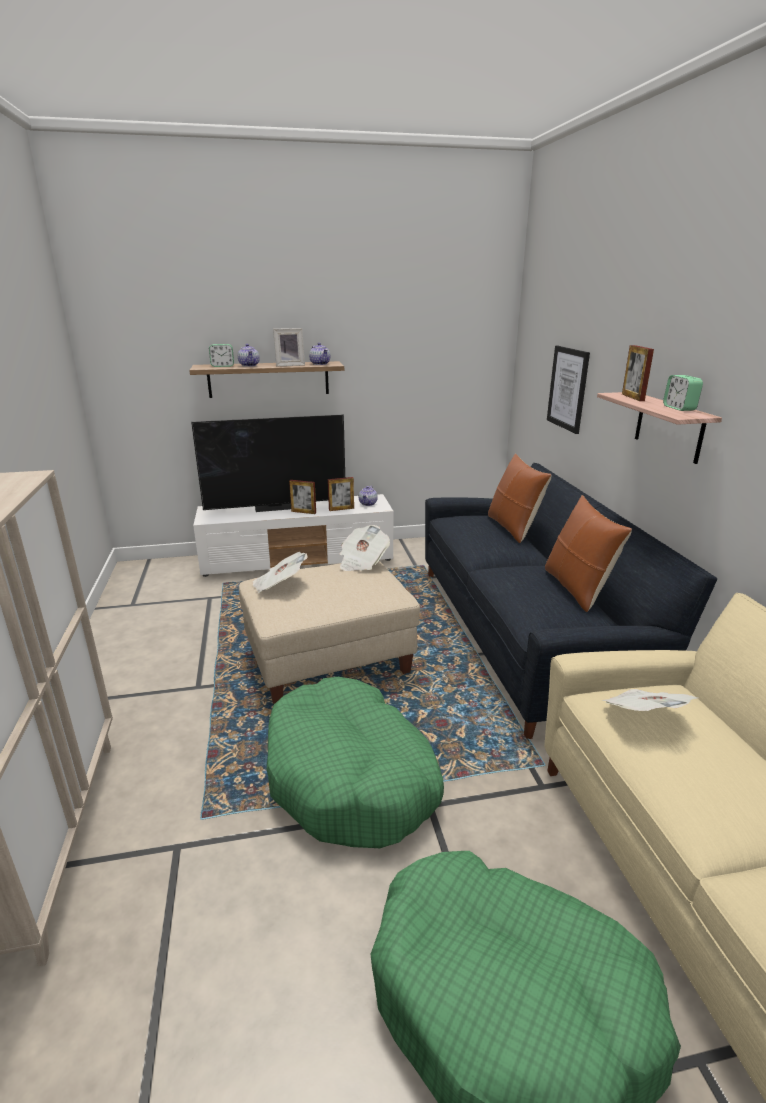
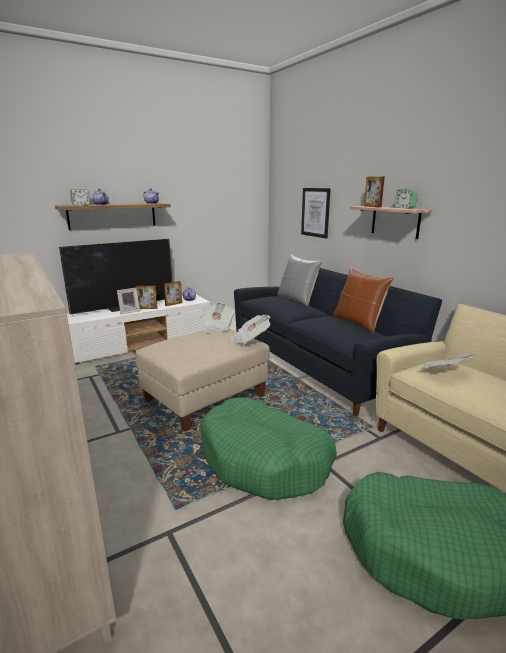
camera: 20 degrees left, 5 degrees down
(279, 585) = (169, 347): newspaper -> newspaper (250, 339)
(290, 365) = (131, 204): picture frame -> picture frame (129, 312)
(513, 528) = (297, 300): brown pillow -> grey pillow

